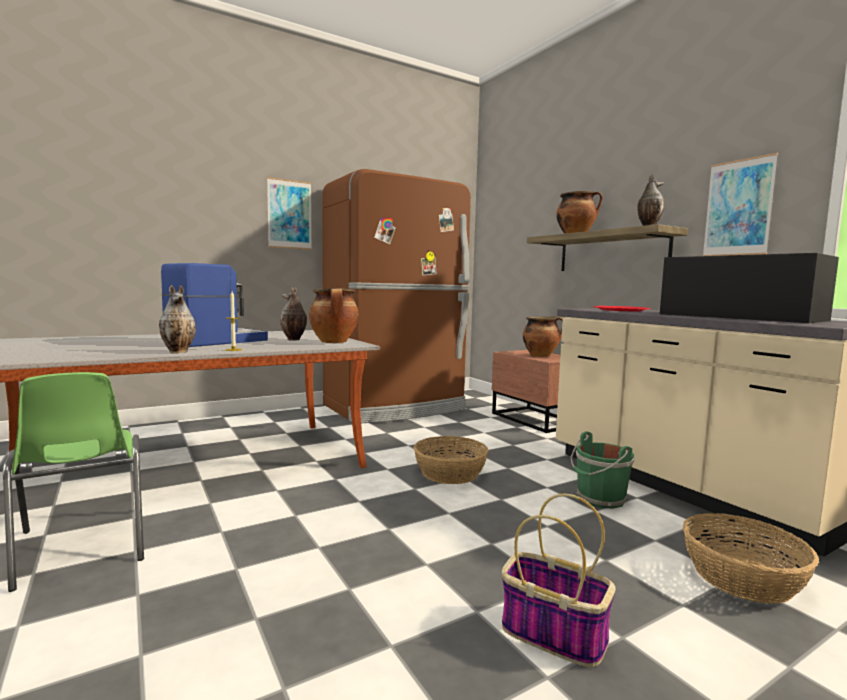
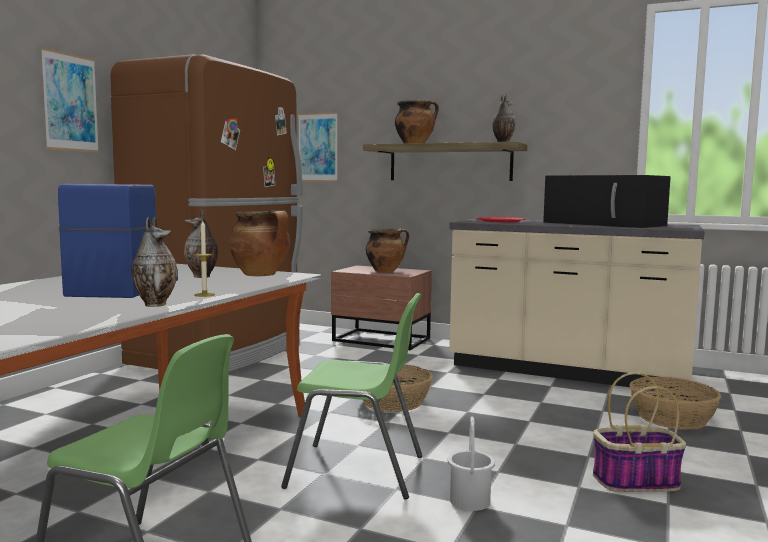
camera: 35 degrees left, 0 degrees up
(319, 522) = (358, 471): none -> green chair
(353, 581) = (470, 500): none -> white bucket
(599, 499) = (531, 393): green bucket -> none
(737, 317) = (605, 224): black microwave -> black microwave turned 150 degrees counterclockwise
(738, 208) = (570, 130): picture -> picture (318, 147)

